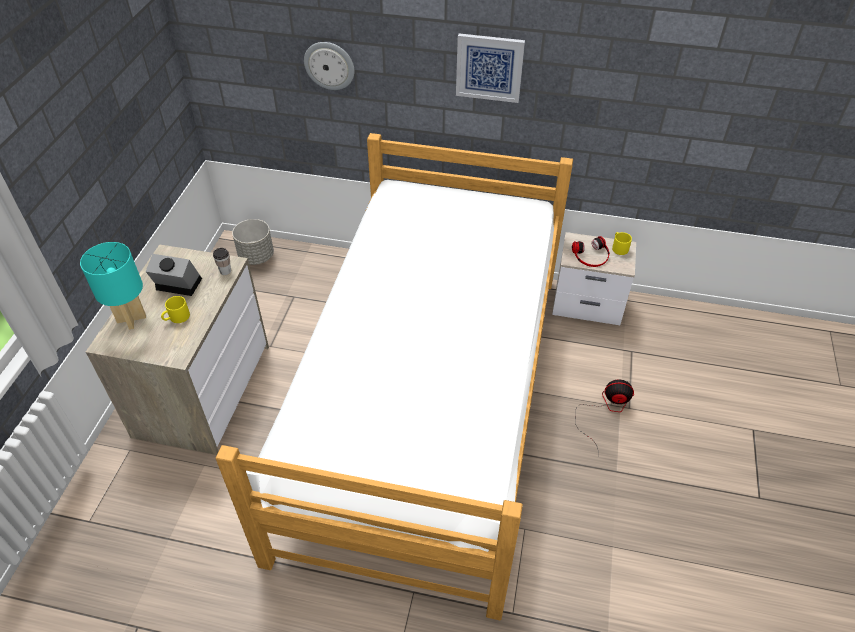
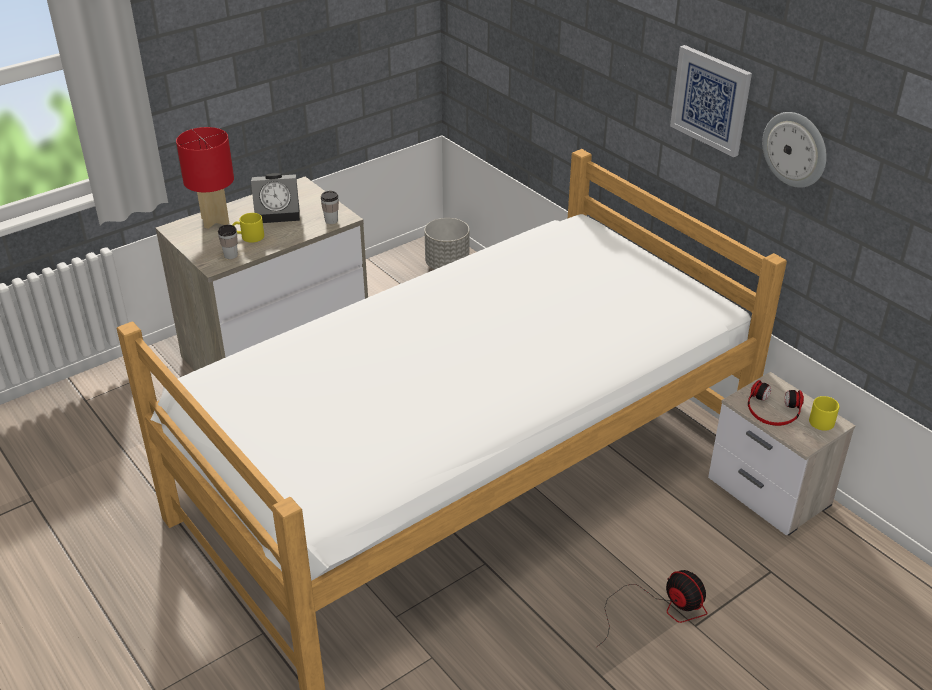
camera: 40 degrees right, 10 degrees down
(131, 319) = (214, 221): turquoise table lamp -> red table lamp
(176, 285) = (279, 213): alarm clock -> alarm clock turned 120 degrees clockwise
(181, 341) = (231, 255): none -> cup
(329, 65) = (560, 51): wall clock -> wall clock (795, 149)

